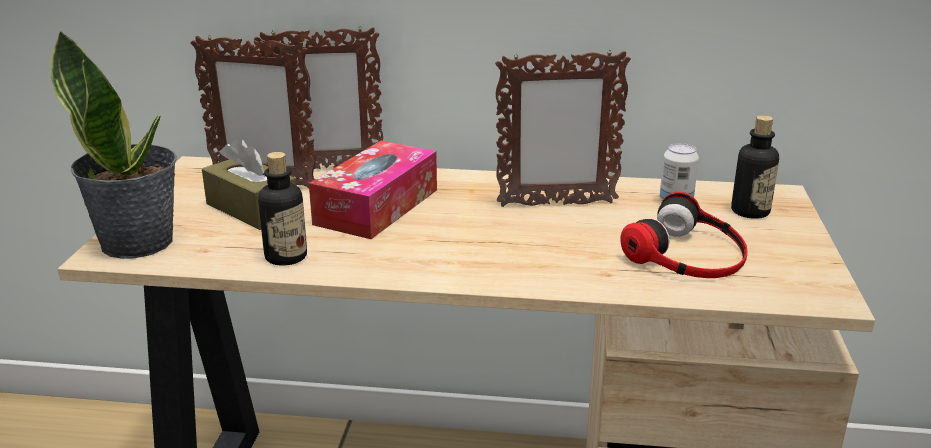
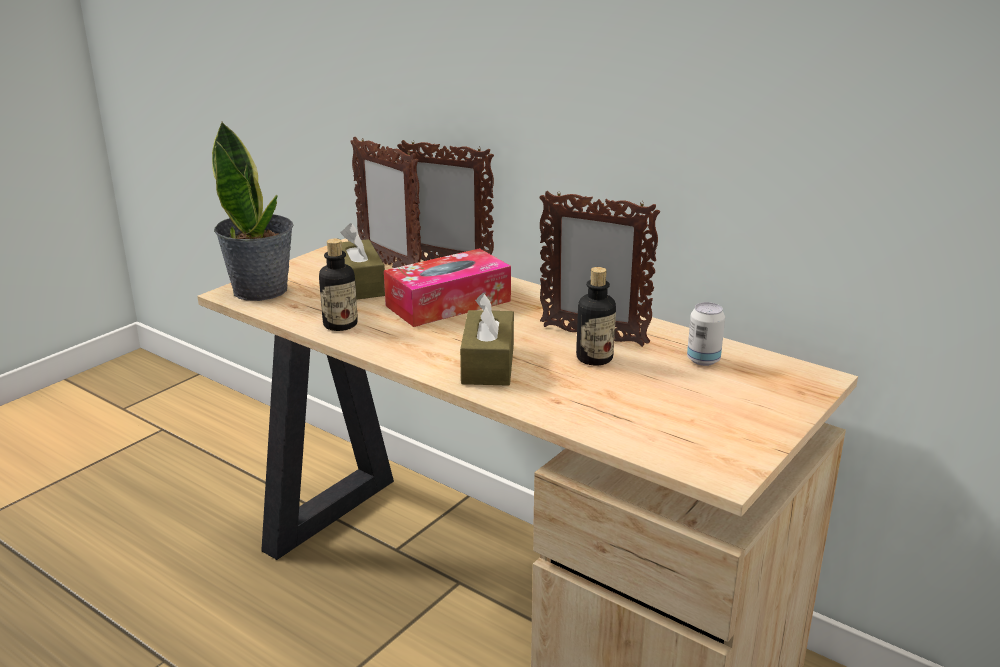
camera: 30 degrees right, 0 degrees up
(496, 256) = (488, 364): none -> brown tissue box
(689, 254) = (650, 405): headphones -> none
(750, 211) = (763, 386): bottle -> bottle (594, 358)

